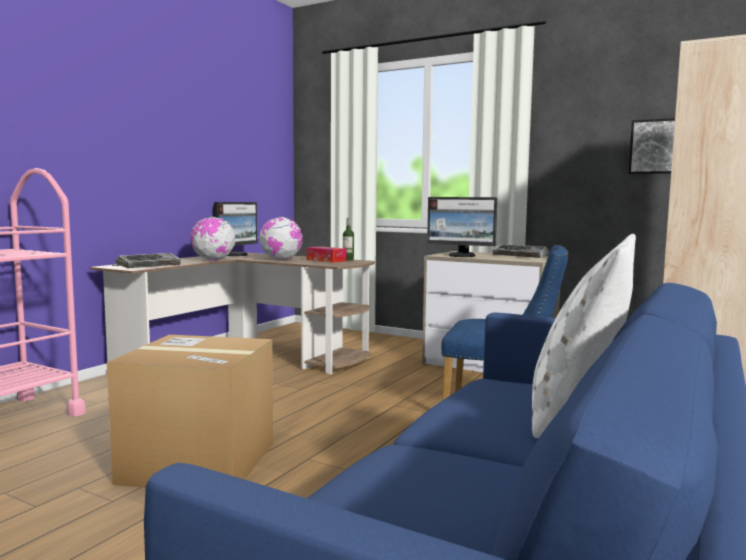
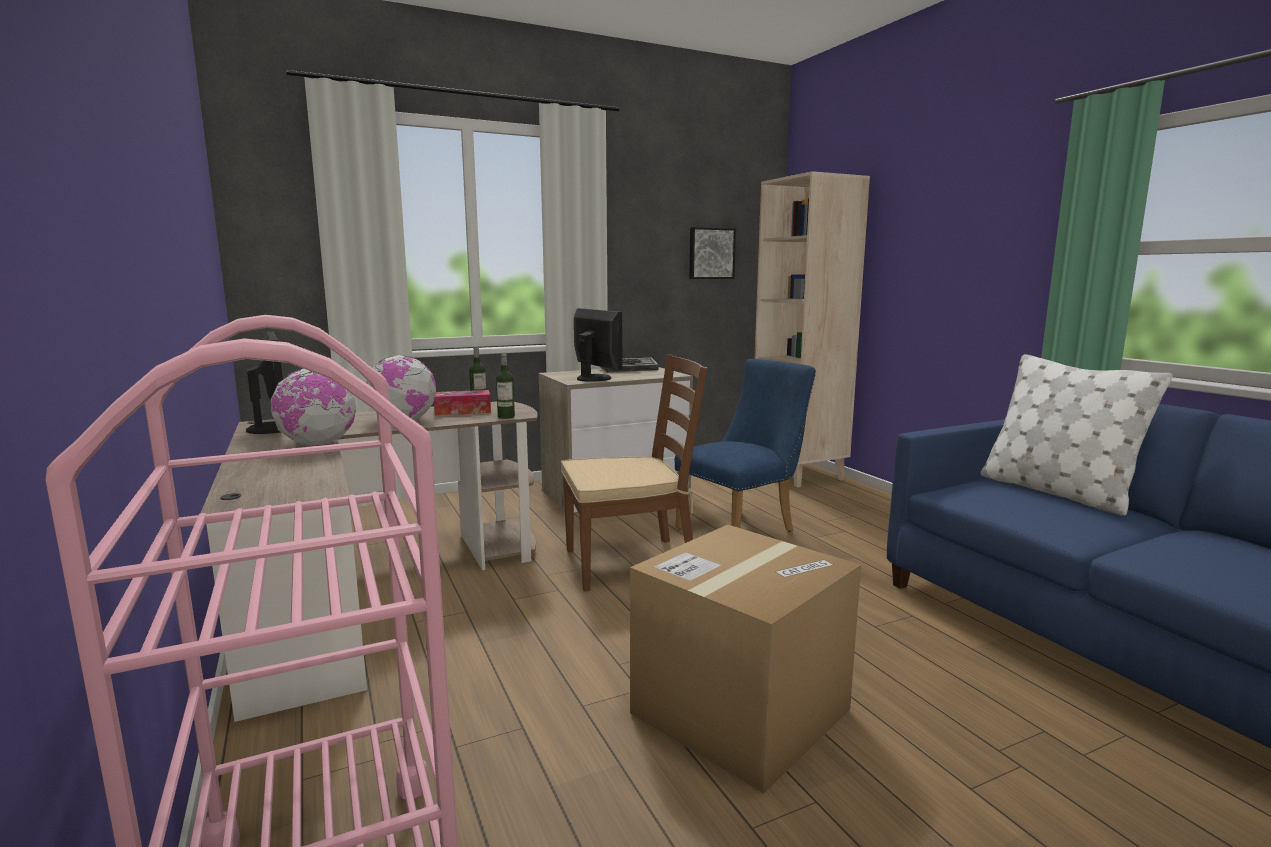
camera: 55 degrees left, 5 degrees up
(149, 265) = (302, 480): keyboard -> none
(326, 264) = (506, 417): none -> bottle
(370, 394) = (630, 563): none -> brown chair
(462, 255) = (595, 378): monitor -> monitor turned 90 degrees counterclockwise

